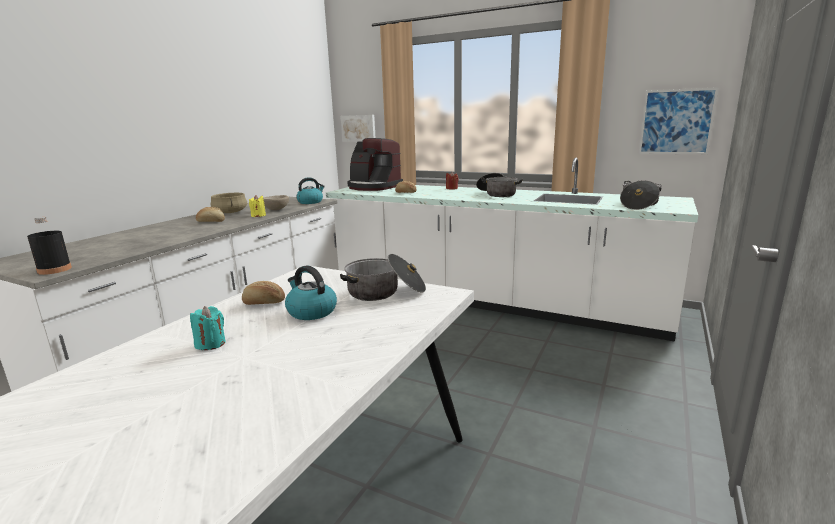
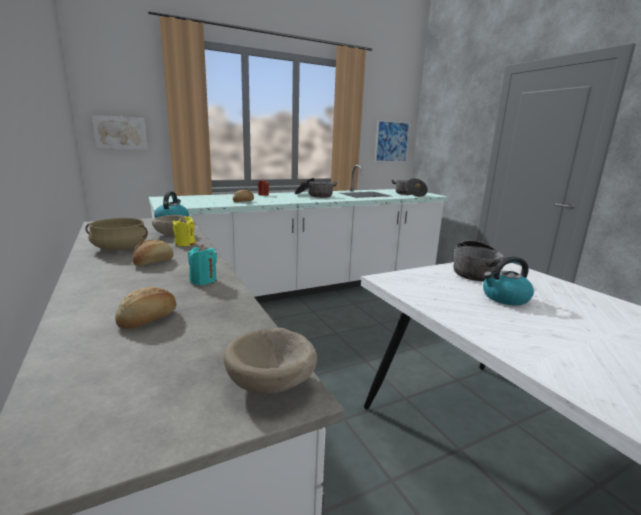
camera: 55 degrees left, 0 degrees up
(54, 270) = (273, 385): black bottle -> beige bowl
(210, 344) = (568, 344): turquoise candle -> turquoise candle (203, 280)
(263, 303) = (466, 308): bread -> bread (149, 319)
(373, 187) = (184, 200): coffee machine -> none

